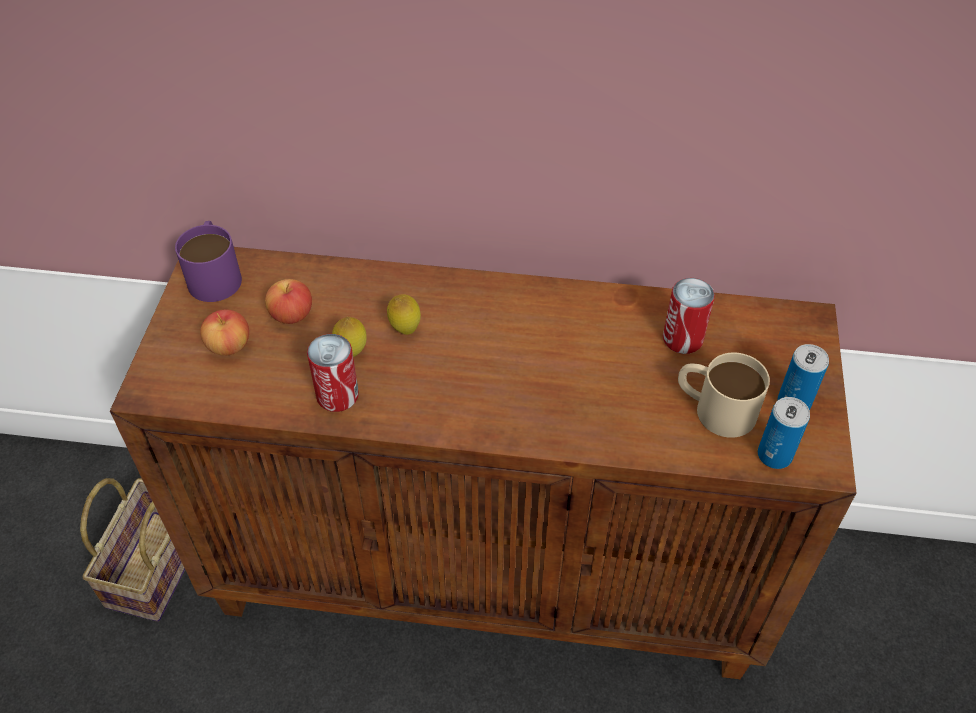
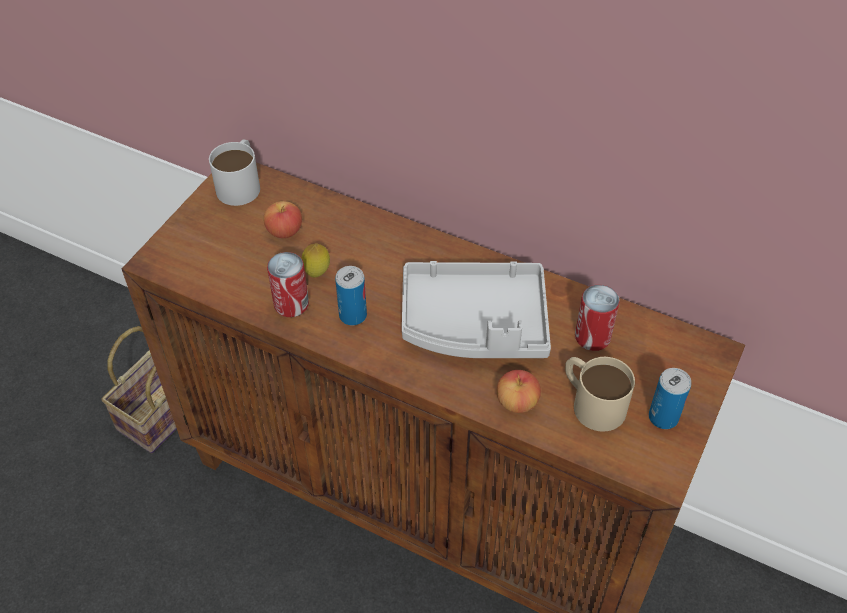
camera: 20 degrees right, 0 degrees up
(215, 273) = (241, 183): purple mug -> white mug
(229, 346) = (227, 243): apple -> apple (517, 402)
(405, 329) = (367, 266): lemon -> none
(553, 360) = (475, 324): none -> grey tray
(774, 455) = (623, 456): can -> can (353, 315)

